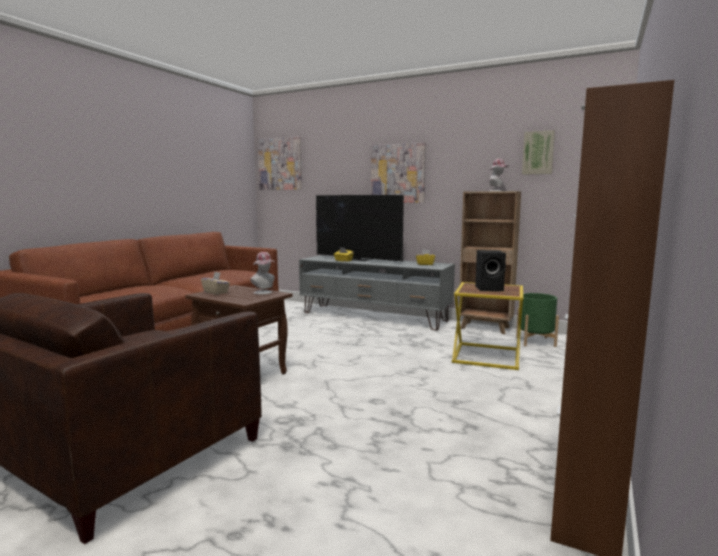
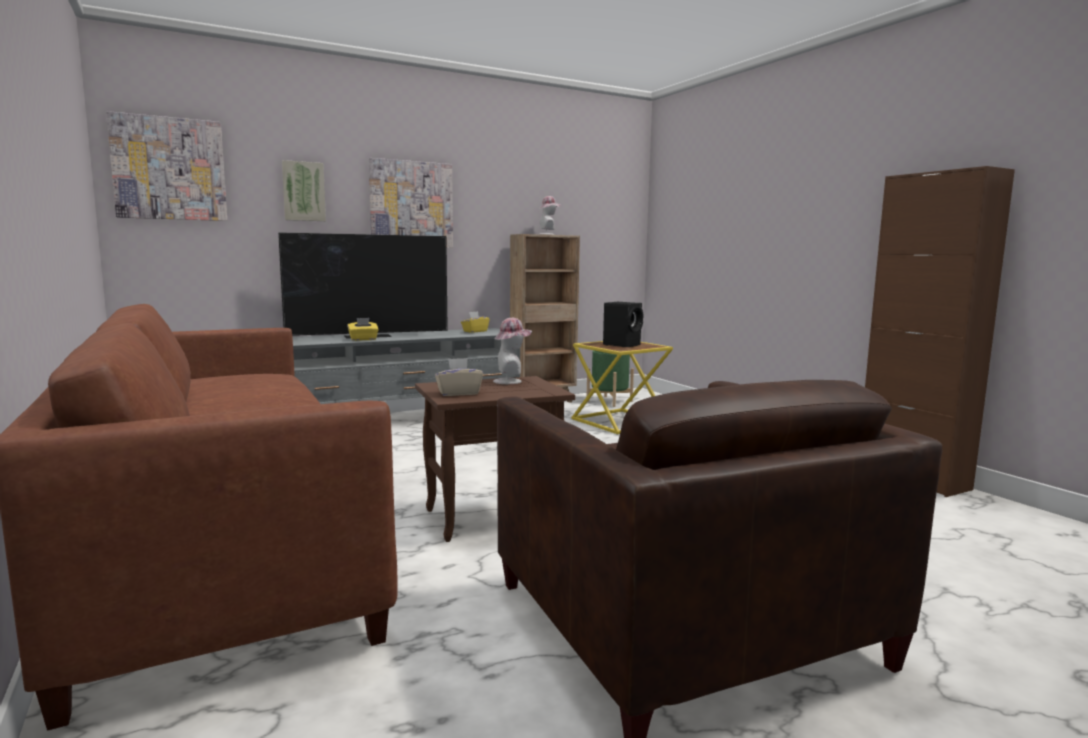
camera: 55 degrees left, 0 degrees up
(538, 153) = (576, 193): picture -> picture (303, 191)

